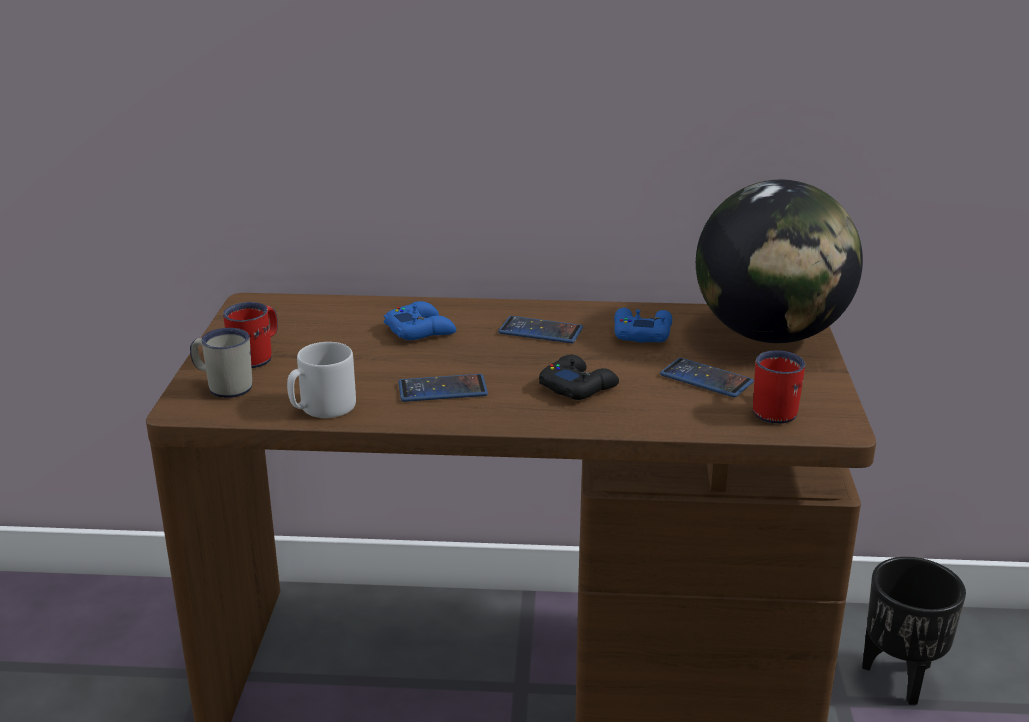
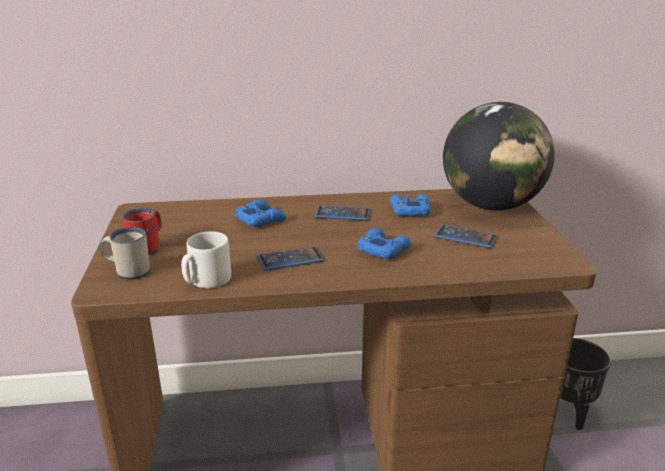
camera: 10 degrees left, 0 degrees up
(578, 386) = (383, 249): black game controller -> blue game controller
(773, 409) = (519, 254): red mug -> none

